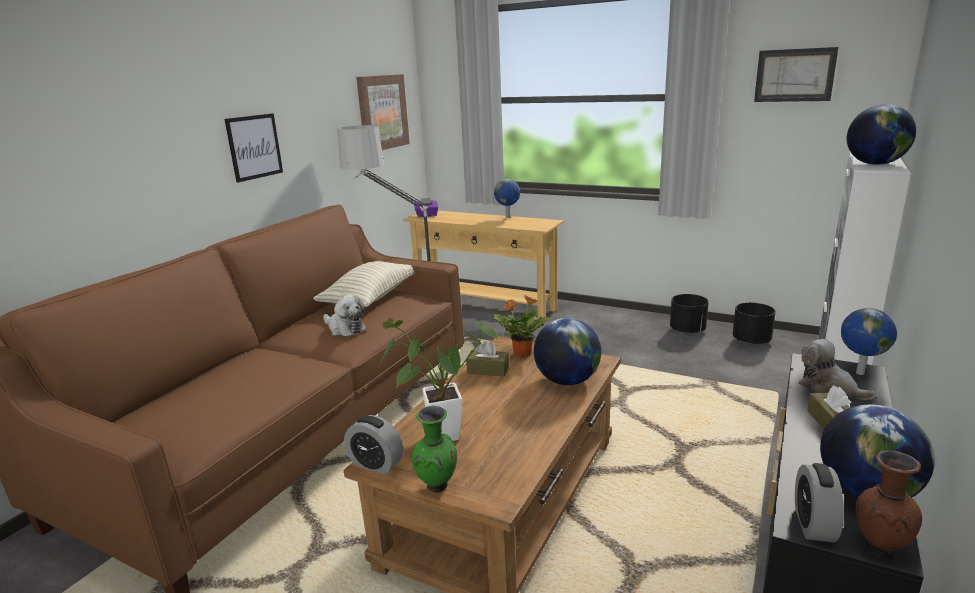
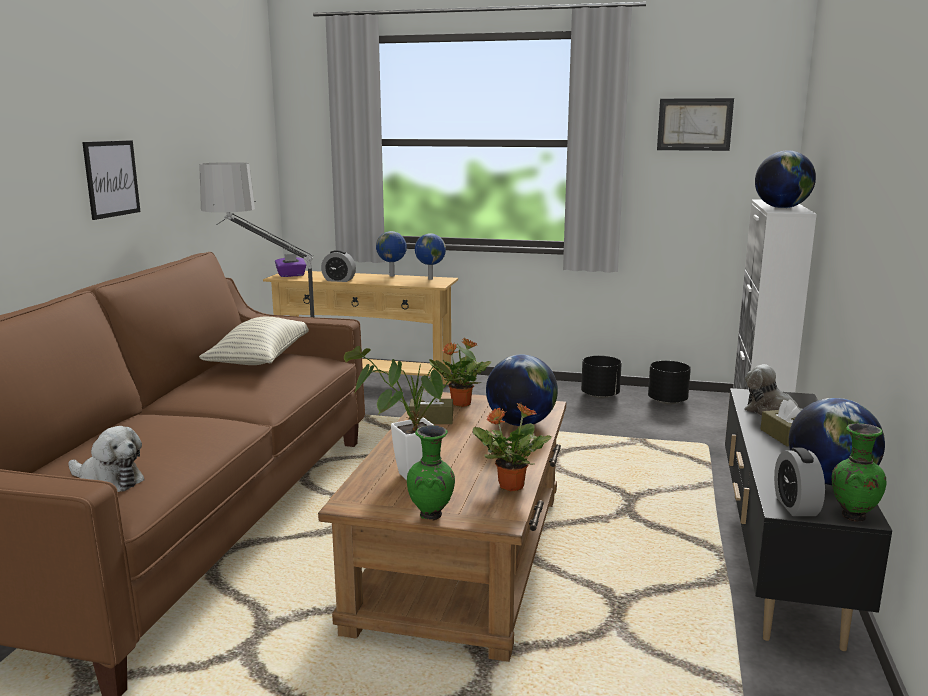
camera: 15 degrees left, 5 degrees down
(345, 328) = (248, 388): plush toy -> plush toy (108, 481)
(376, 464) = (352, 504): alarm clock -> alarm clock (339, 280)
(382, 112) = (240, 150): picture -> none
(525, 457) = (510, 486): none -> potted plant
(859, 373) = (794, 399): globe -> globe (429, 279)
(878, 548) = (852, 516): brown vase -> green vase

